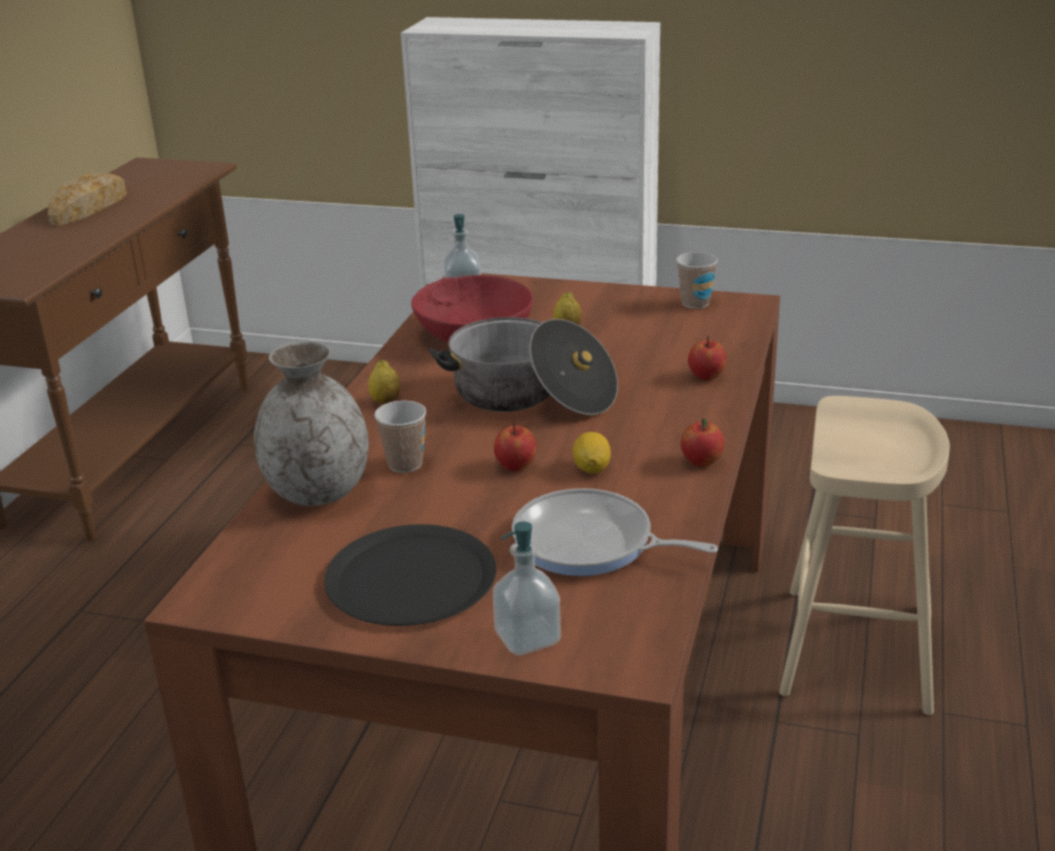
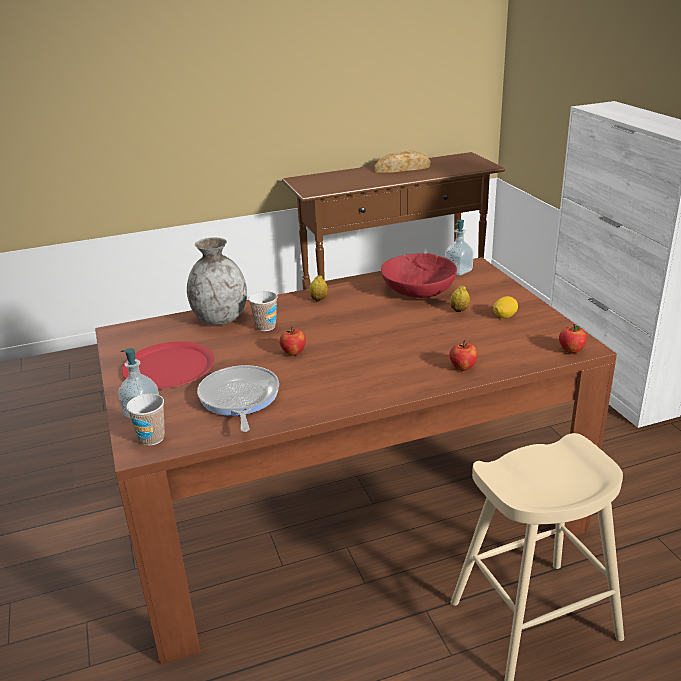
camera: 55 degrees right, 0 degrees up
(410, 578) = (169, 367): black plate -> red plate
(530, 395) = (371, 329): cooking pot -> none
(592, 468) = (314, 372): lemon -> lemon (505, 316)
(695, 303) = (556, 331): cup -> cup (152, 438)
(701, 462) = (357, 401): apple -> apple (571, 350)

